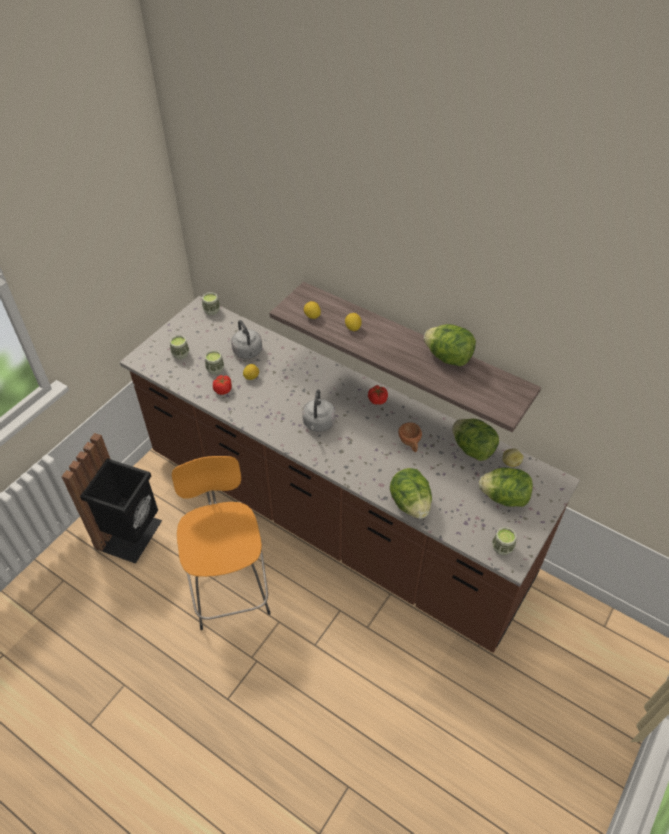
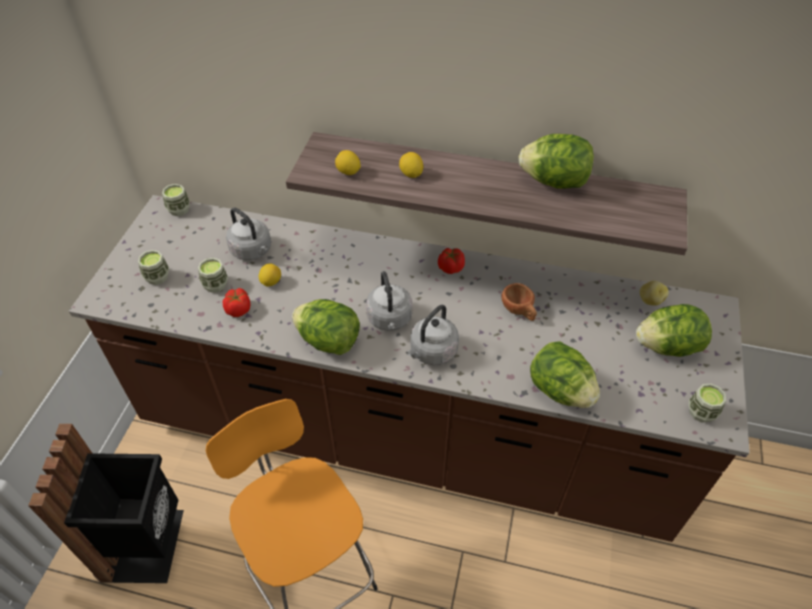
camera: 20 degrees left, 0 degrees up
(336, 453) = (431, 352): none -> grey kettle
(472, 449) = (597, 297): lettuce -> lettuce (329, 341)

